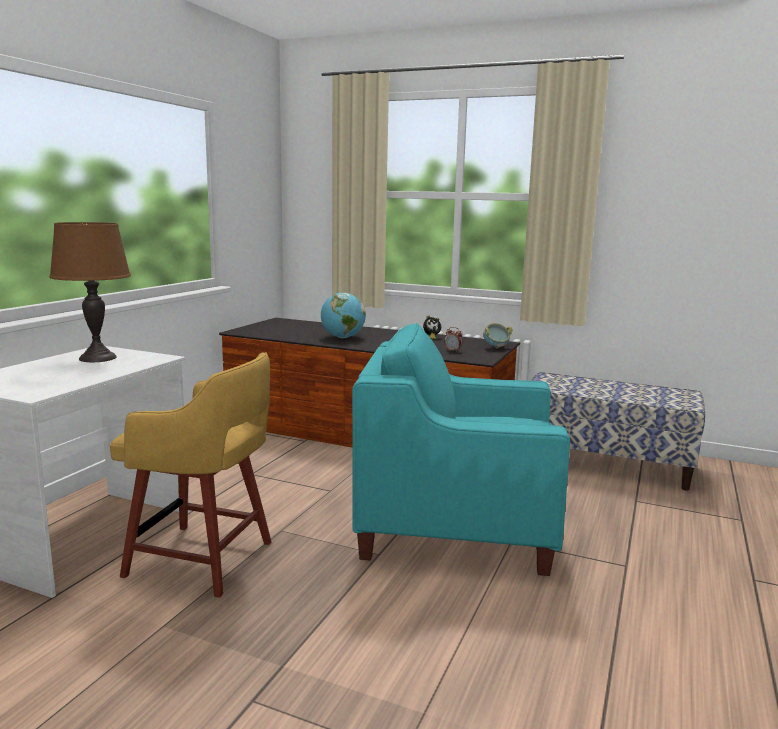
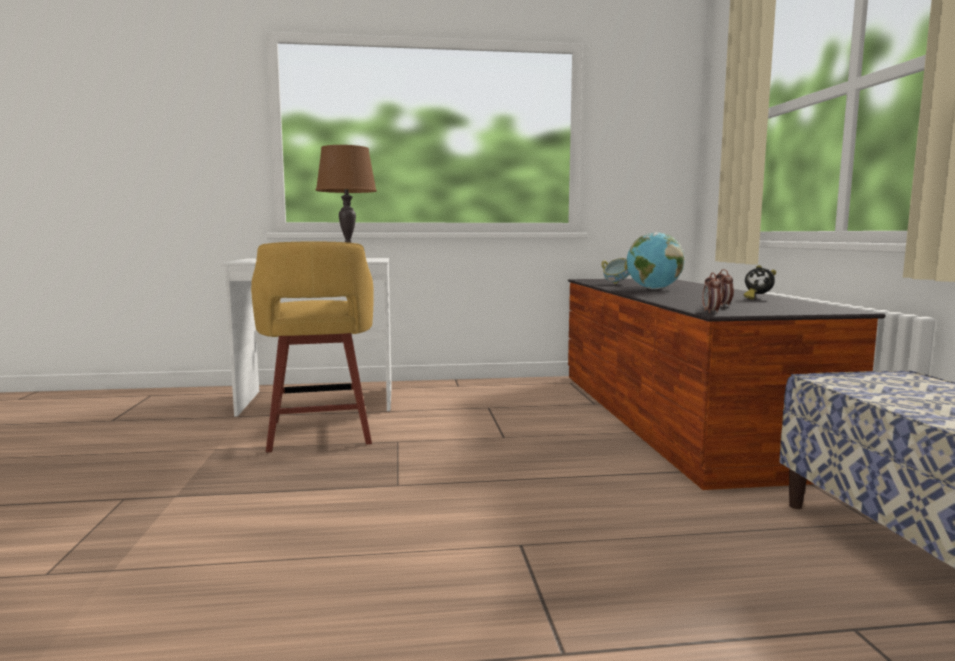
camera: 60 degrees right, 5 degrees down
(455, 526) = (510, 505): turquoise armchair -> none
(477, 359) = (711, 312): none -> alarm clock
(495, 347) = (804, 311): bowl -> bowl (616, 283)

